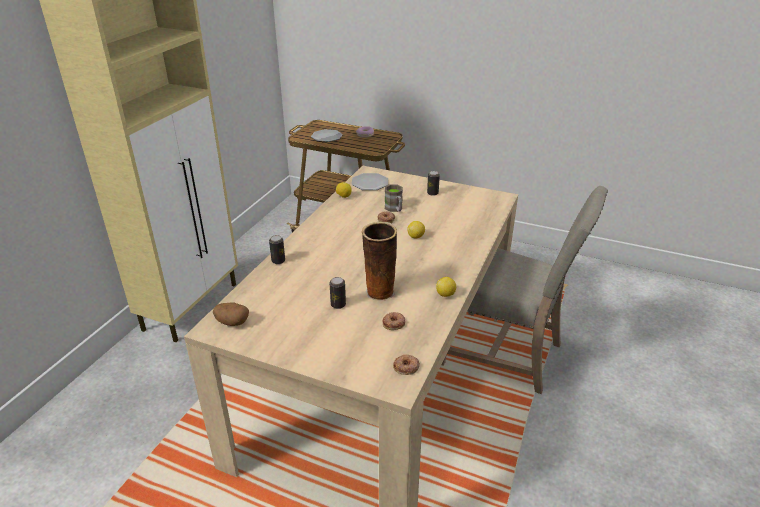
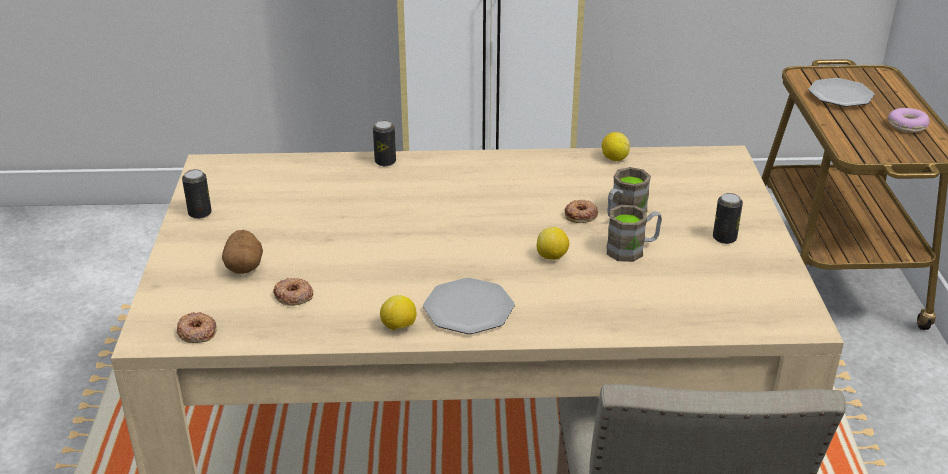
camera: 65 degrees right, 0 degrees up
(232, 322) = (229, 174): potato -> potato (244, 266)
(338, 304) = (311, 237): can -> can (200, 213)
(369, 183) = (686, 168): plate -> plate (467, 309)
(379, 293) = (362, 263): vase -> none
(425, 215) = (632, 249): none -> brown mug

